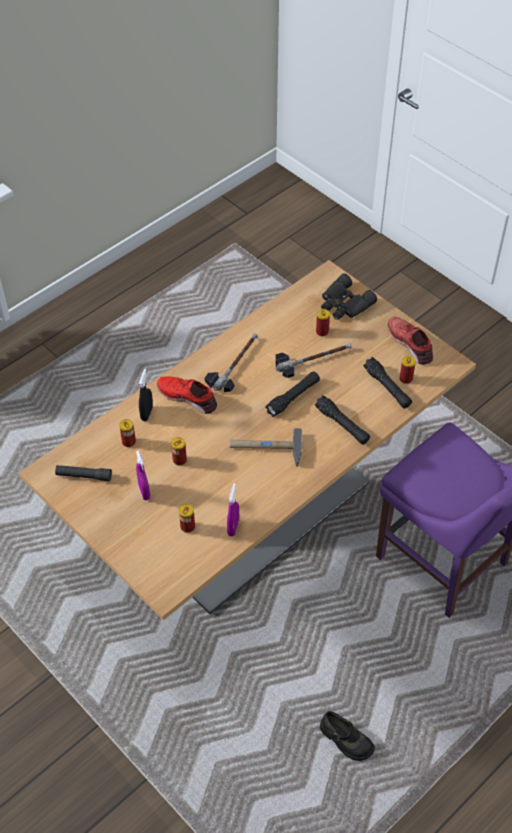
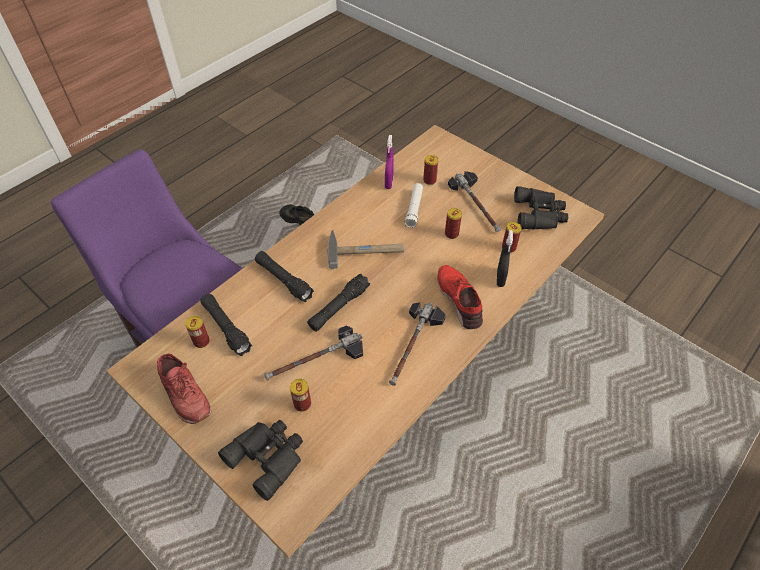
camera: 175 degrees right, 0 degrees up
(83, 476) = (540, 214): black flashlight -> black binoculars
(144, 492) = (477, 205): purple spray bottle -> hammer
(188, 397) = (460, 300): red shoe -> red shoe turned 135 degrees counterclockwise
(211, 492) = (414, 208): none -> white flashlight

